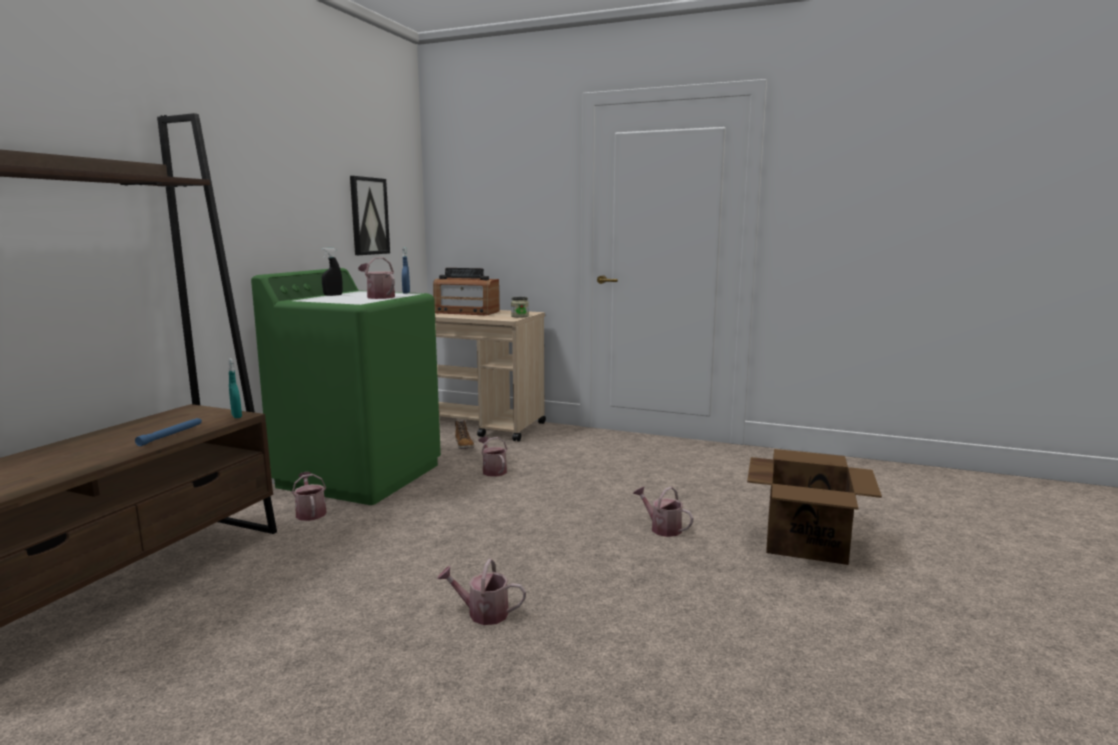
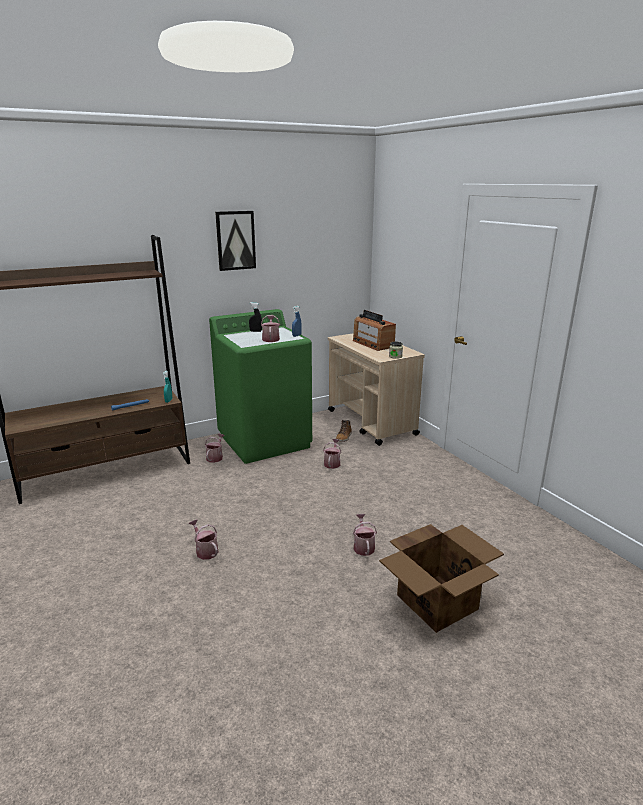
camera: 40 degrees right, 10 degrees up
(369, 216) = (312, 271): picture -> picture (235, 240)

